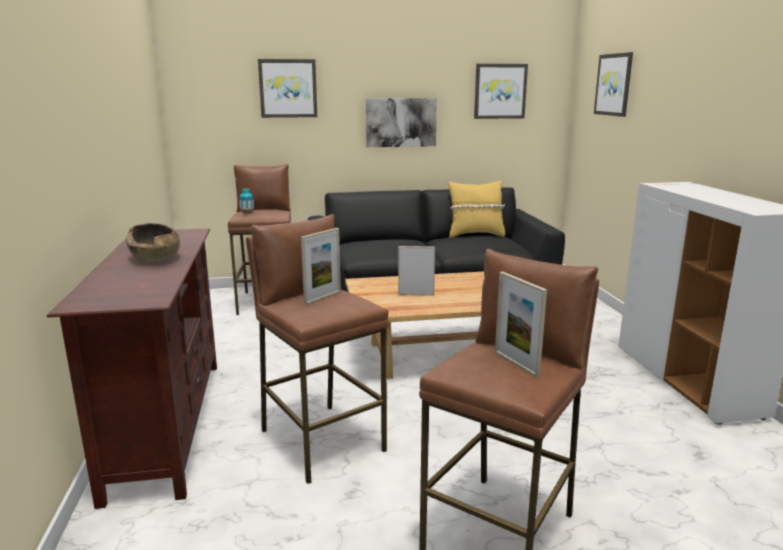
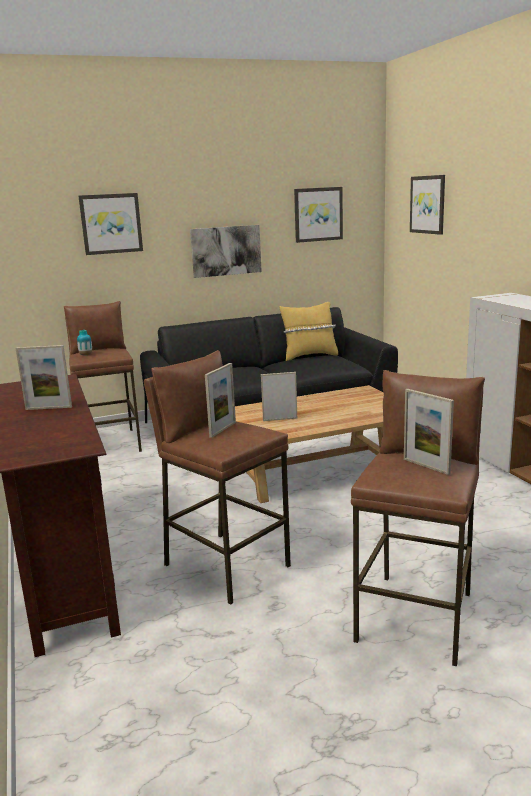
camera: 10 degrees left, 0 degrees up
(155, 257) = (48, 408): brown bowl -> picture frame

